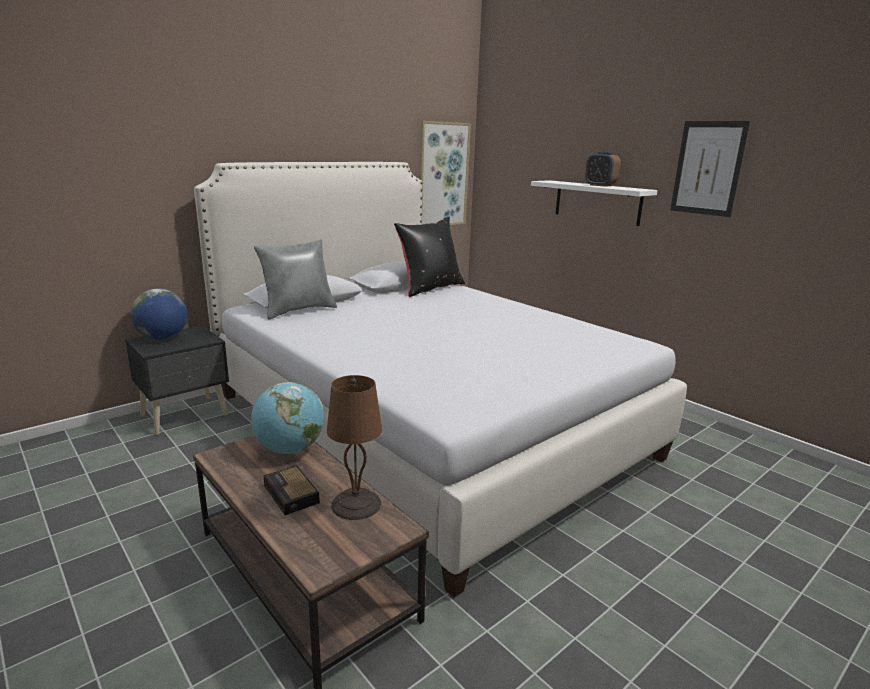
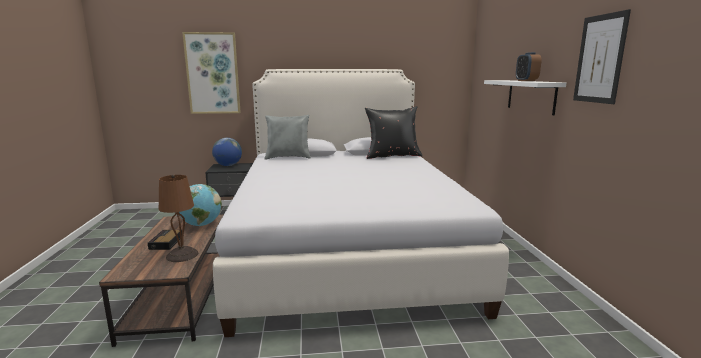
camera: 35 degrees right, 5 degrees down
(442, 175) = (440, 79): picture -> picture (212, 73)

